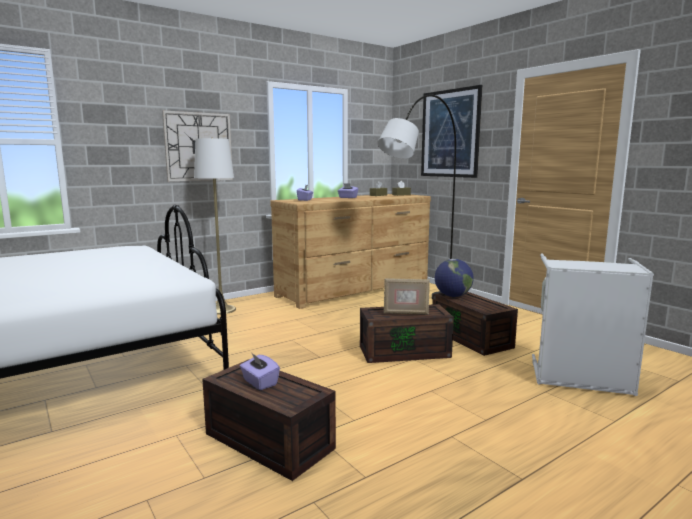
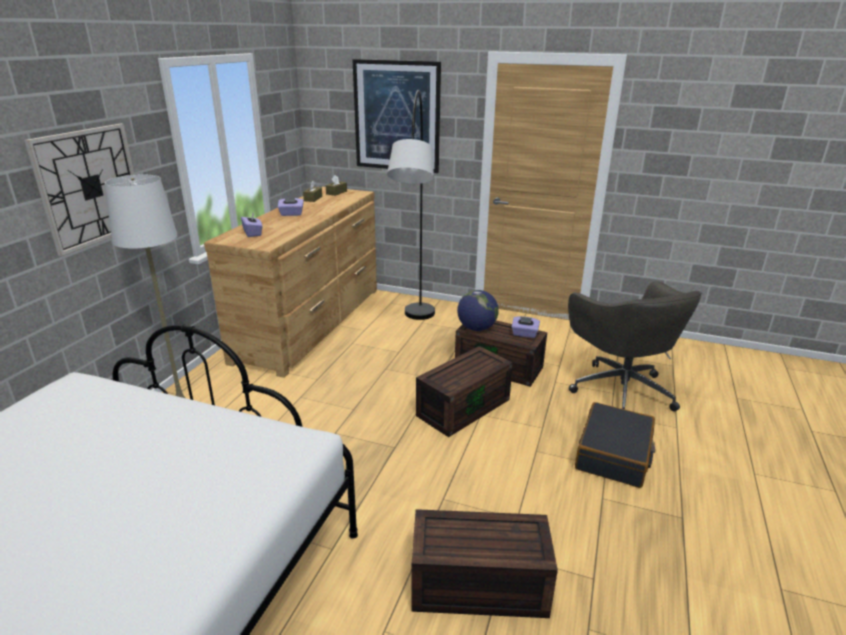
camera: 35 degrees left, 15 degrees up
(259, 382) = (471, 538): purple tissue box -> purple tissue box (524, 334)
(405, 313) = (468, 372): picture frame -> none
(507, 415) = (614, 454): none -> black suitcase
(581, 379) = (620, 389): grey laundry basket -> grey office chair

